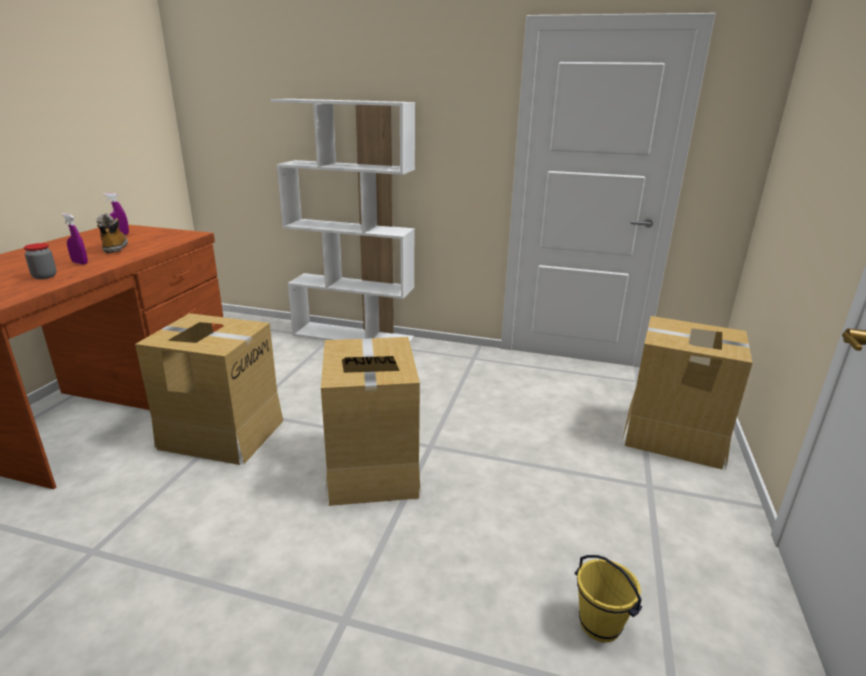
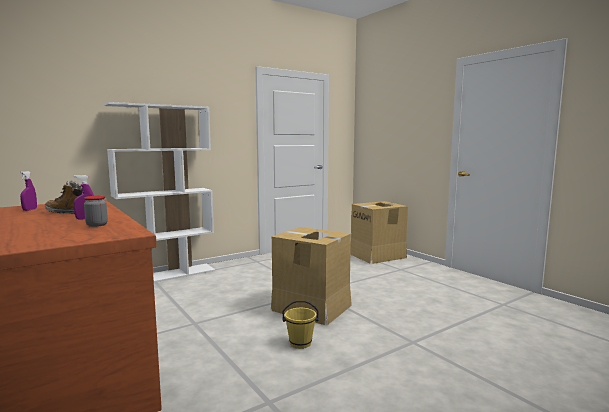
camera: 50 degrees left, 15 degrees down
(222, 433) = (204, 335): cardboard box -> none
(600, 624) = (460, 301): yellow bucket -> yellow bucket (300, 343)

